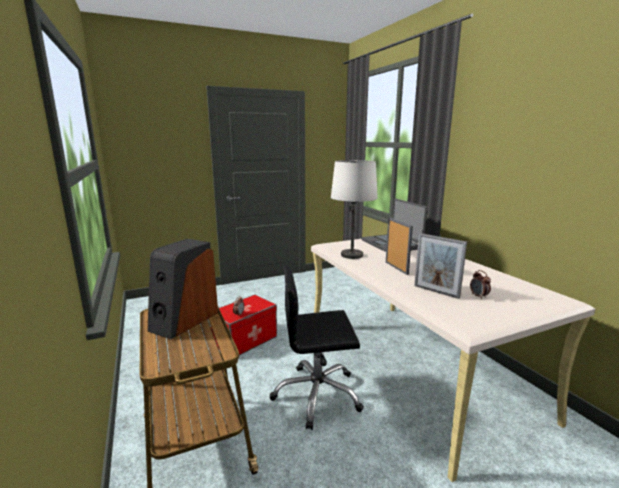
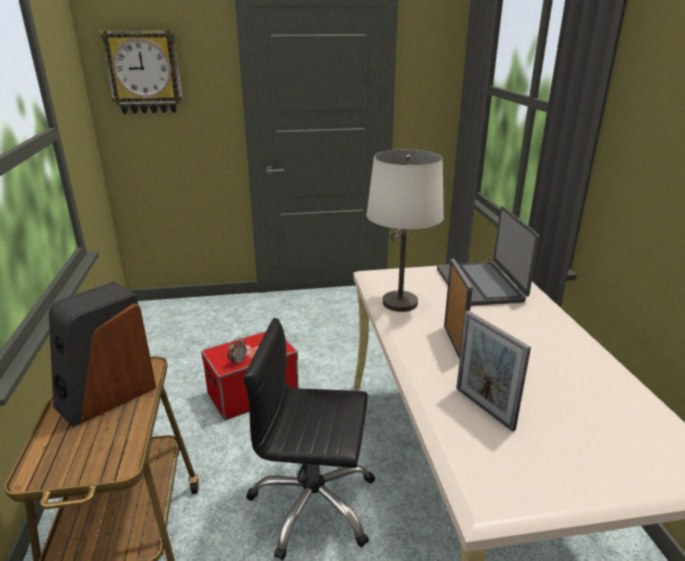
camera: 15 degrees right, 10 degrees up
(144, 133) = (144, 72): none -> wall clock
(478, 296) = (551, 432): alarm clock -> none

